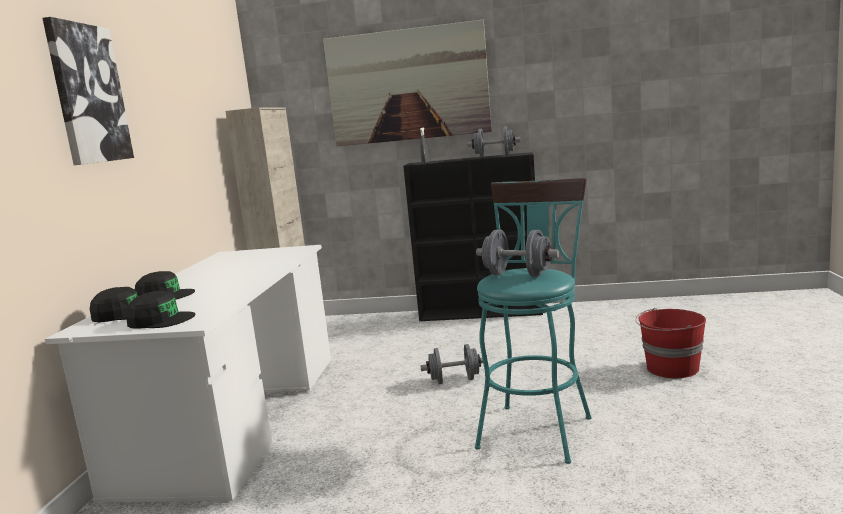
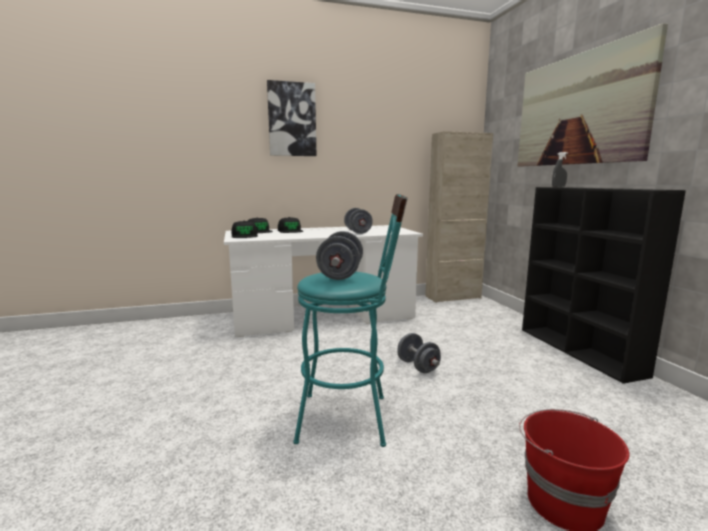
camera: 65 degrees right, 0 degrees up
(494, 156) = (624, 188): grey dumbbell -> grey dumbbell (358, 232)

